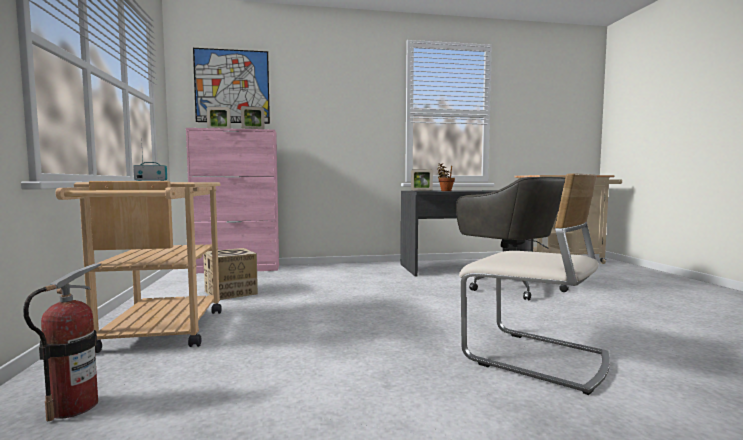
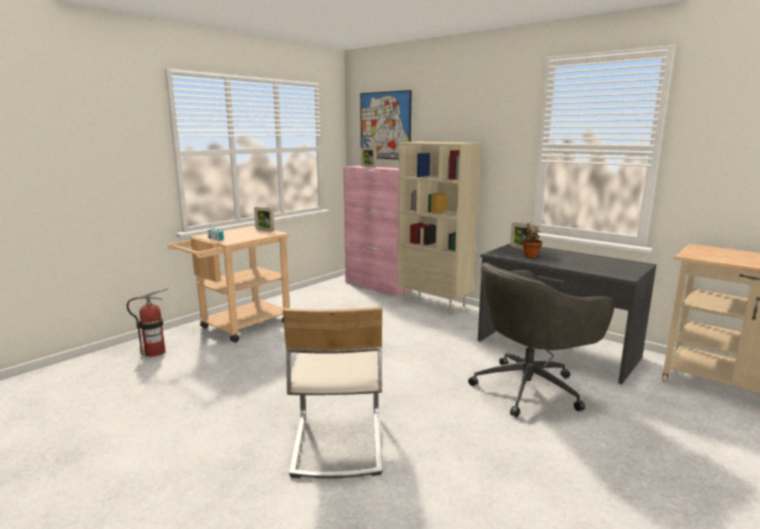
camera: 50 degrees right, 10 degrees up
(230, 292) = (326, 308): cardboard box -> none
(253, 129) = (386, 168): picture frame -> picture frame (264, 230)
(323, 267) = (434, 304): none -> beige bookcase
(510, 286) = (530, 388): grey office chair -> grey office chair turned 45 degrees clockwise

